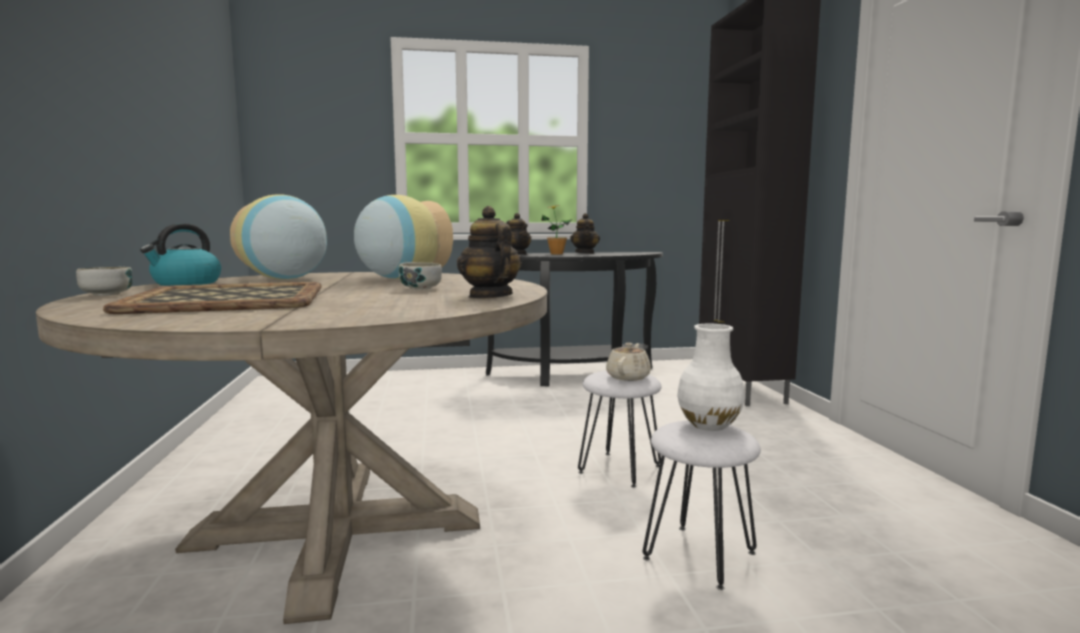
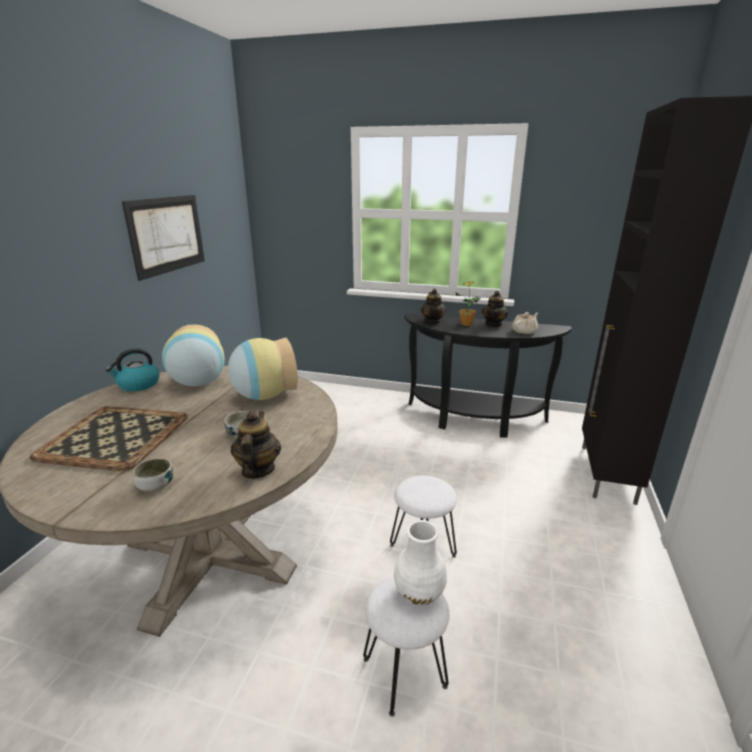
camera: 25 degrees right, 15 degrees up
(107, 295) = (76, 408): bowl -> bowl (155, 485)
(168, 119) = (167, 235): none -> picture
(628, 377) = (428, 494): beige teapot -> beige teapot (524, 331)

